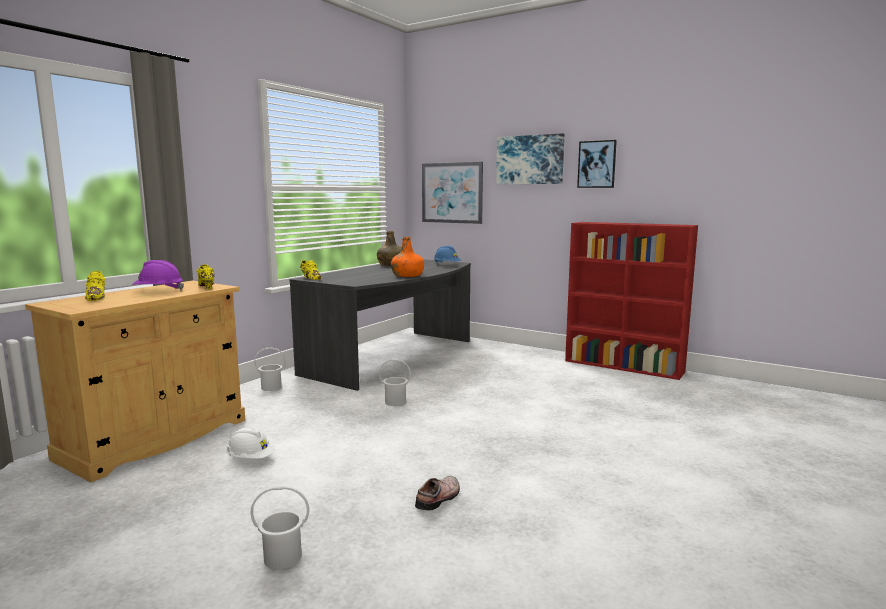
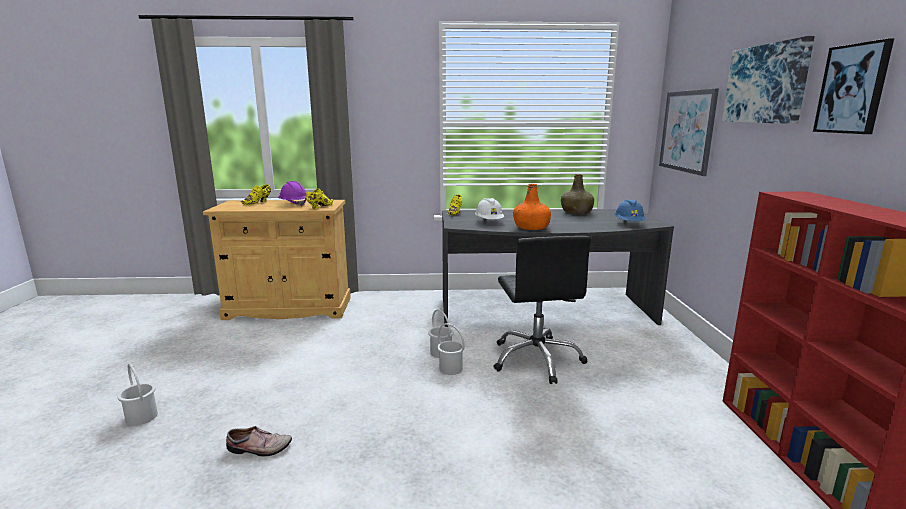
camera: 55 degrees right, 5 degrees up
(251, 458) = (281, 346): white hard hat -> white hard hat (489, 222)
(271, 387) = (408, 300): white bucket -> white bucket (451, 368)
(456, 380) = (537, 359): none -> black office chair

